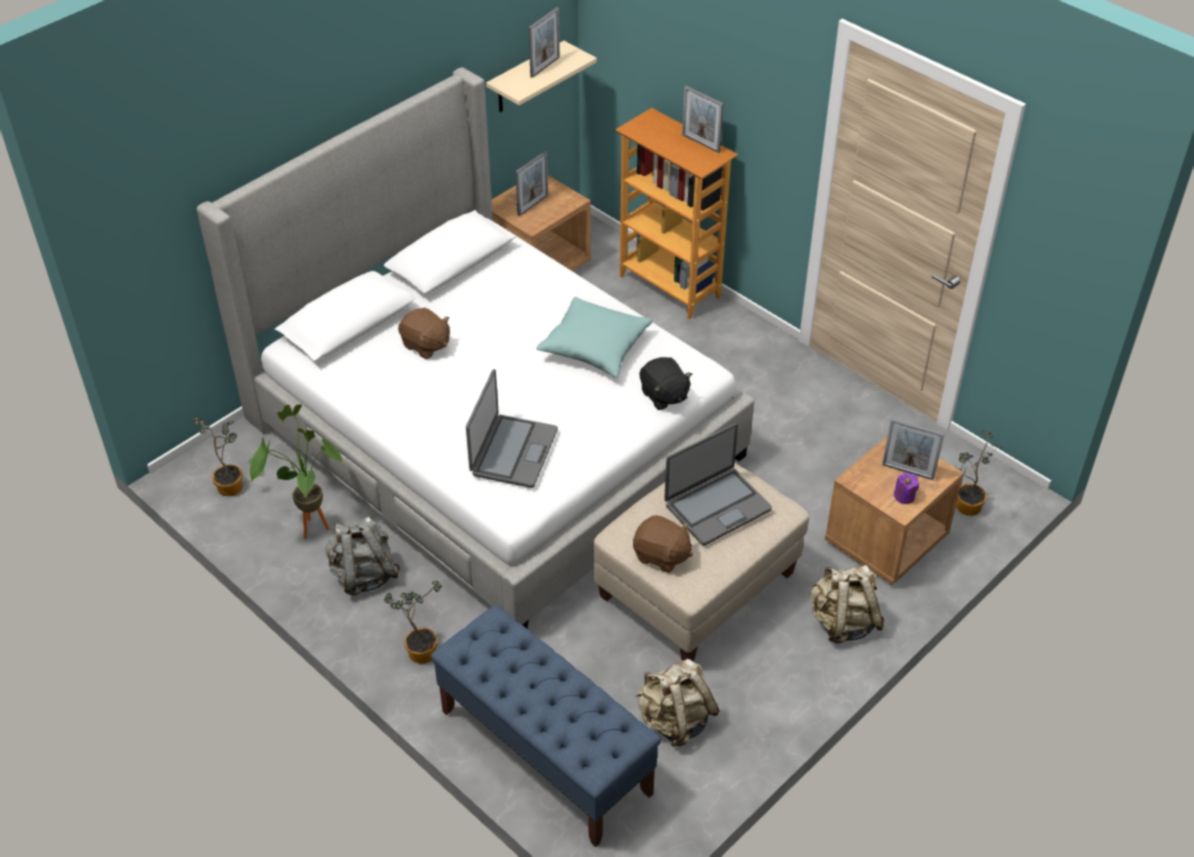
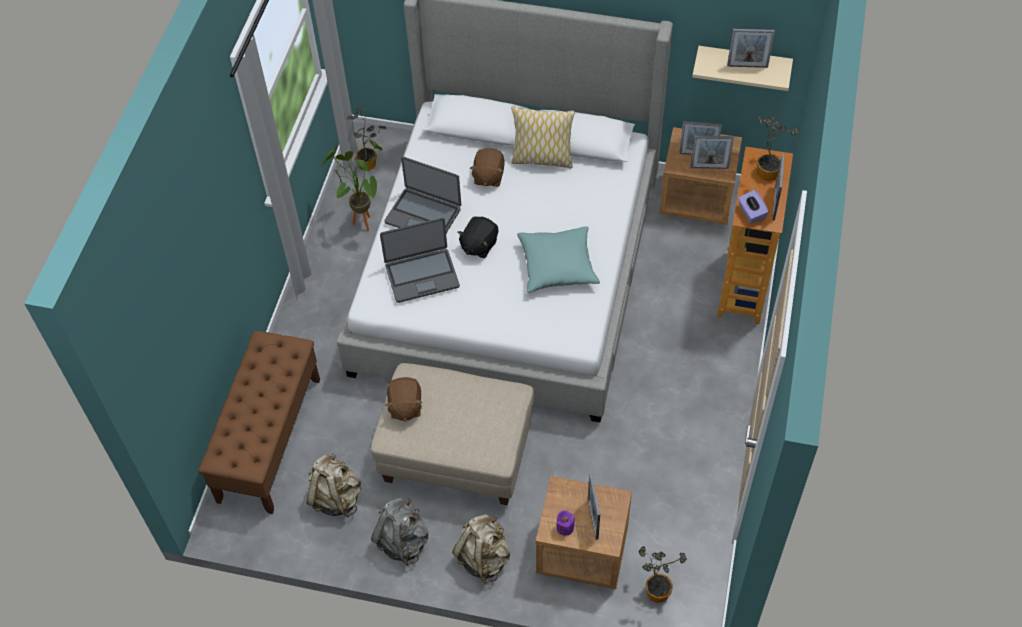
camera: 60 degrees right, 10 degrees up
(363, 575) = (344, 270): grey backpack -> grey backpack (403, 541)
(419, 650) = (305, 331): potted plant -> potted plant (767, 170)
(443, 297) = (542, 159): none -> pillow
(544, 751) = (269, 439): blue bench -> brown bench
(556, 206) = (709, 167): none -> picture frame
(663, 395) = (539, 329): black plush toy -> black plush toy (478, 245)
(698, 161) = (751, 213): none -> purple tissue box
(717, 507) = (469, 416): laptop -> laptop (423, 215)

